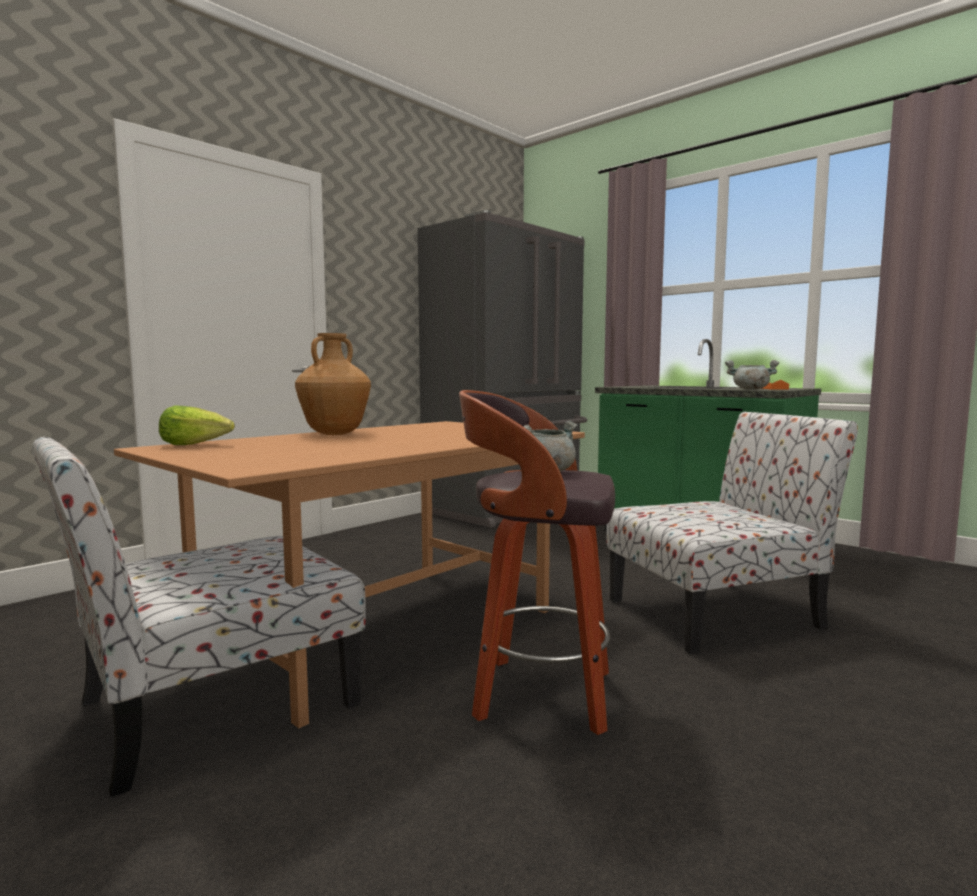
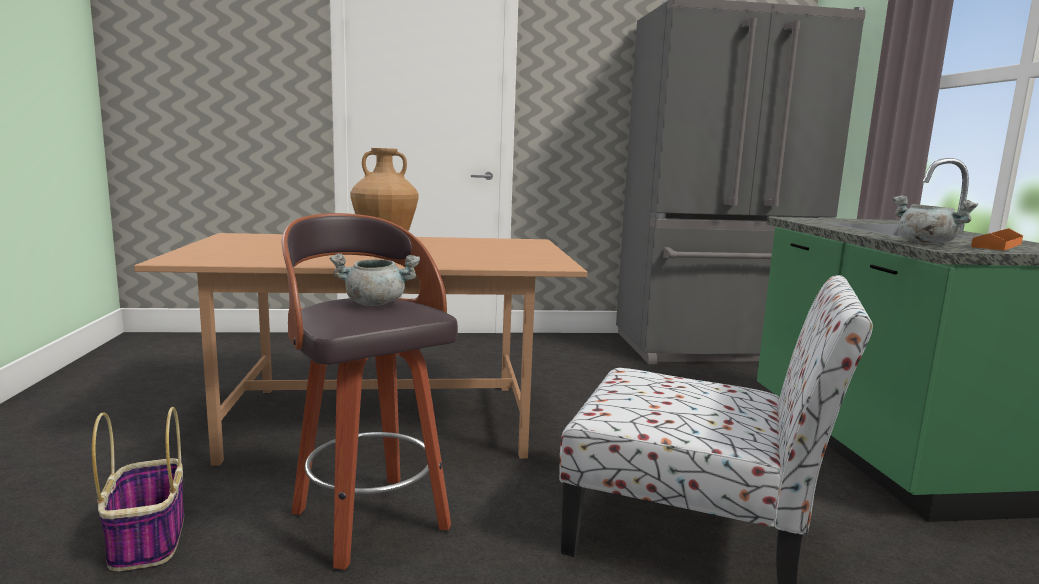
camera: 40 degrees right, 5 degrees up
(196, 444) = (263, 236): lettuce -> none
(212, 706) = (205, 431): chair -> none
(392, 811) = (147, 538): none -> basket

